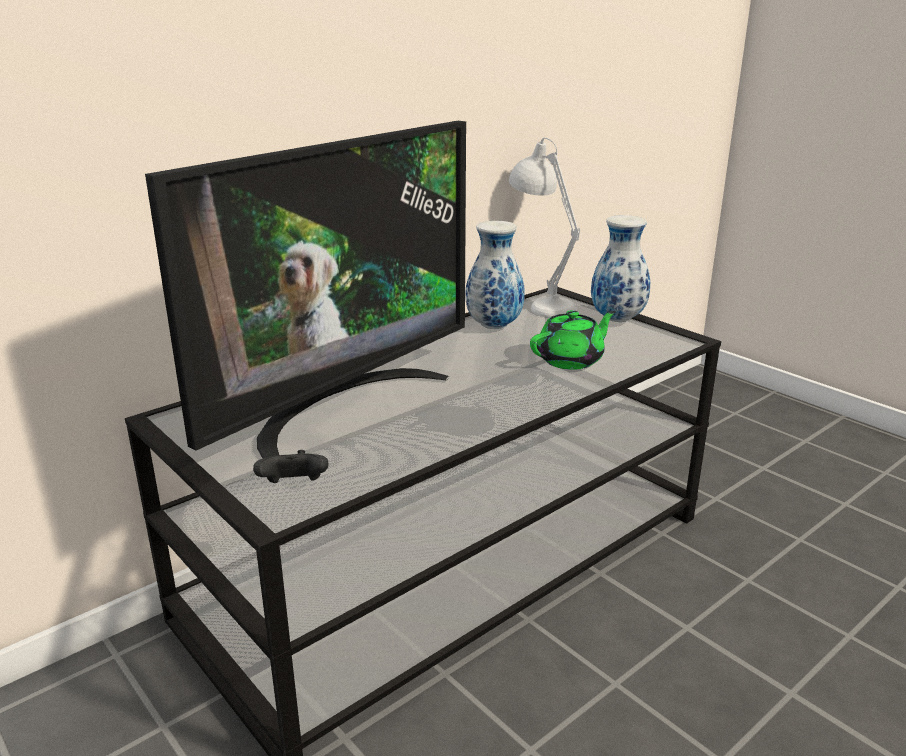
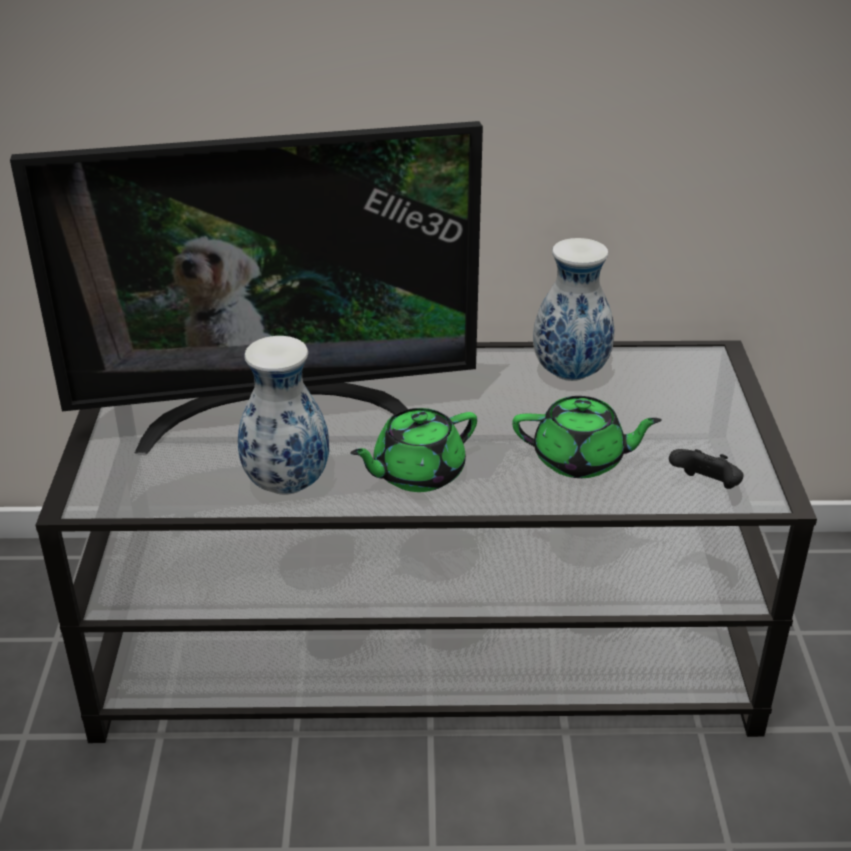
camera: 40 degrees right, 10 degrees up
(294, 486) = (129, 481): black game controller -> black game controller (705, 487)
(492, 401) = (416, 473): none -> green teapot
(541, 304) = (678, 363): white table lamp -> none
(618, 319) = (734, 427): vase -> vase (288, 486)

